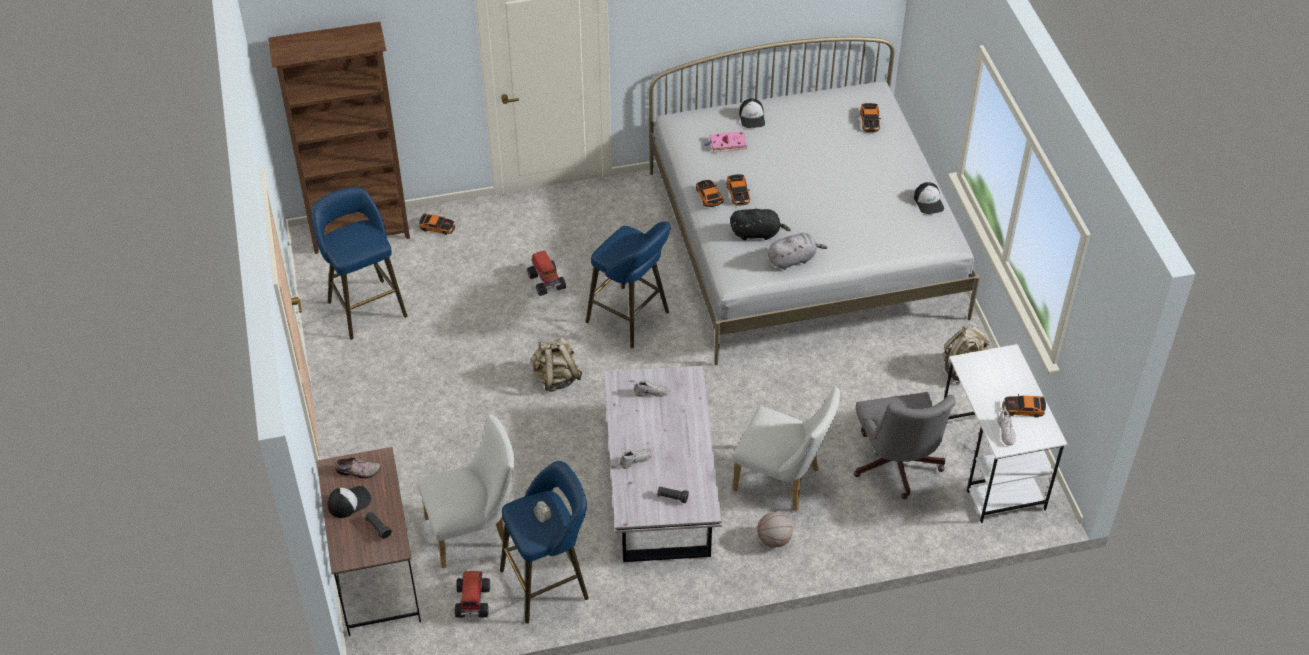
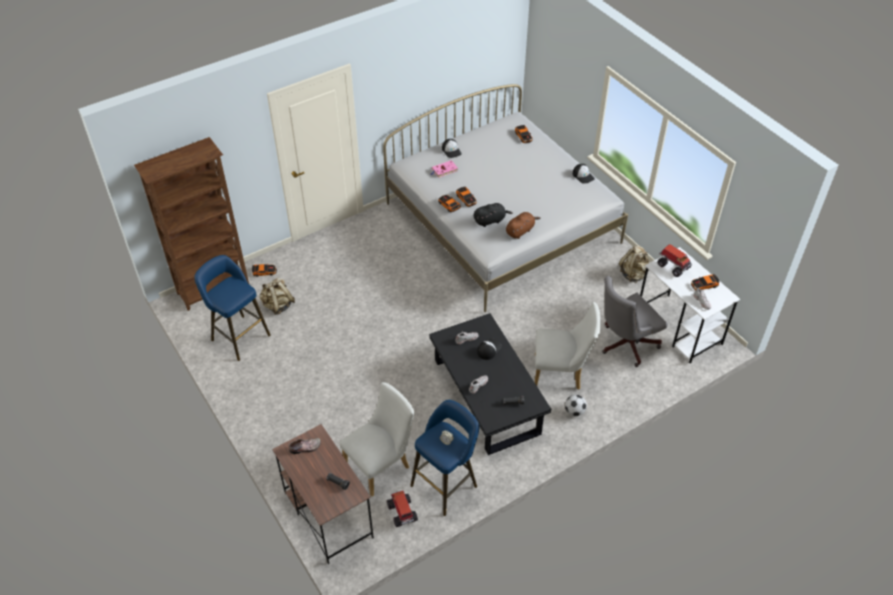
camera: 20 degrees left, 0 degrees up
(349, 502) = (309, 471): cap -> cap (488, 349)
(546, 281) = (352, 288): toy truck -> toy truck (673, 266)
(556, 378) = (388, 348): beige backpack -> beige backpack (278, 305)
(631, 319) = (418, 297): blue stool -> none
(660, 482) = (486, 396): white coffee table -> black coffee table
(774, 540) = (574, 411): basketball -> football
(793, 259) = (520, 231): grey plush toy -> brown plush toy
(896, 468) = (624, 344): grey office chair -> grey office chair turned 90 degrees clockwise

